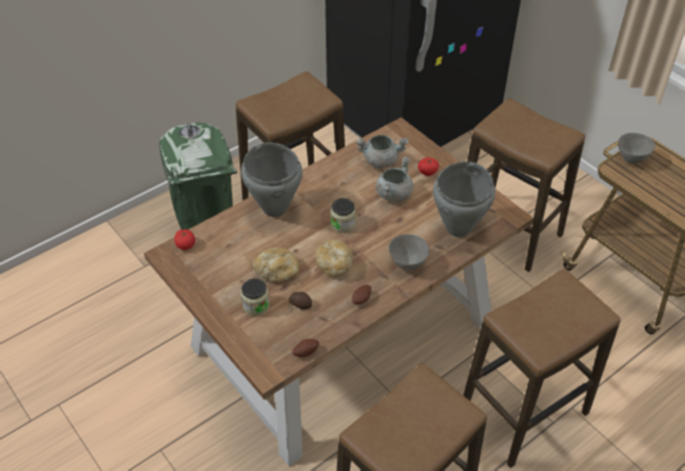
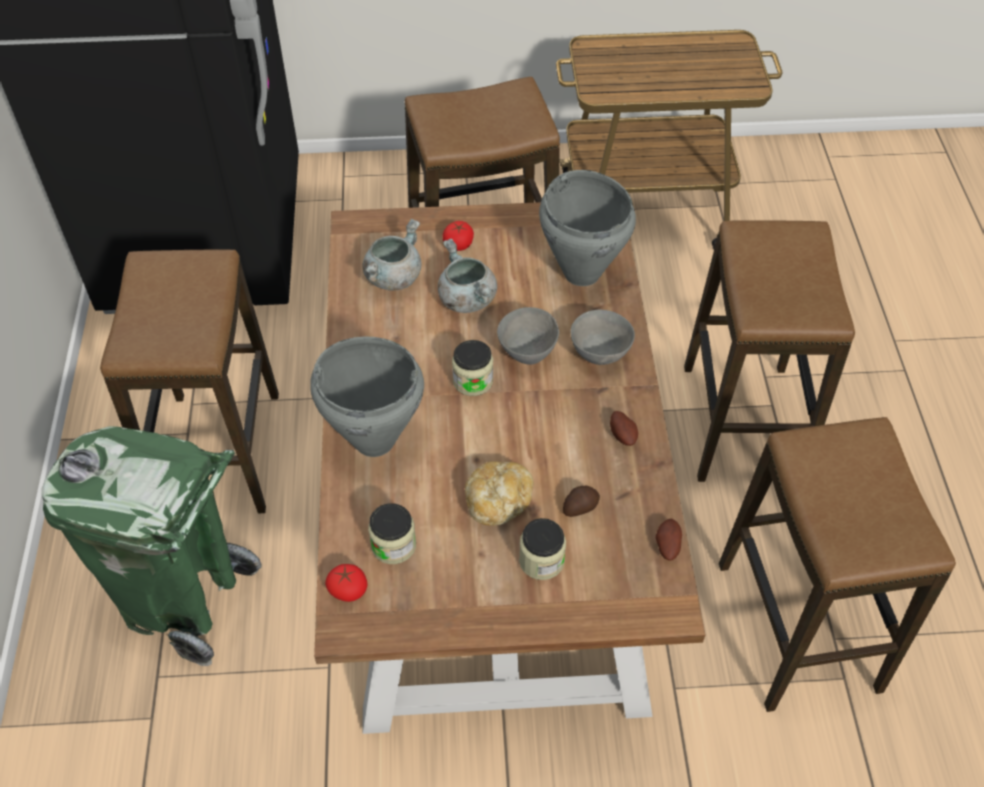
camera: 55 degrees left, 5 degrees up
(221, 247) = (393, 545): none -> jar
(334, 264) = (538, 430): bread -> none
(631, 158) = (595, 69): grey bowl -> grey bowl (527, 353)

